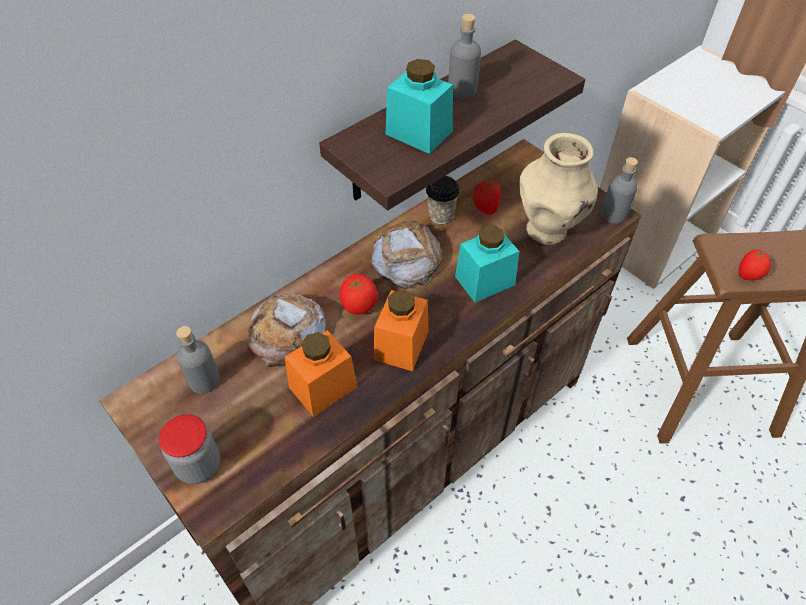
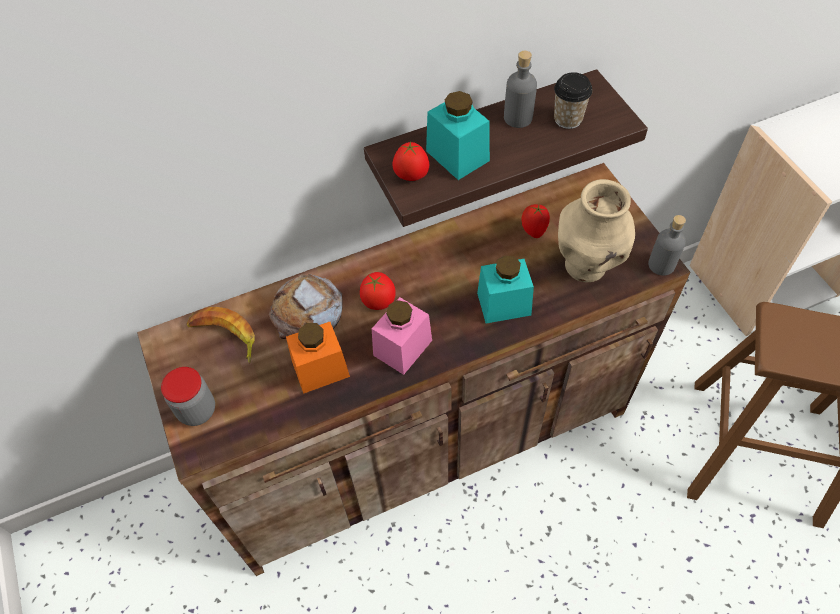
camera: 20 degrees right, 5 degrees up
(204, 380) = (224, 337): grey bottle -> banana
(401, 345) = (402, 348): orange jar -> pink jar
(406, 259) = (438, 265): bread -> none
(441, 215) = (488, 228): cup -> cup (568, 119)
(748, 276) = (795, 359): tomato -> tomato (411, 176)

